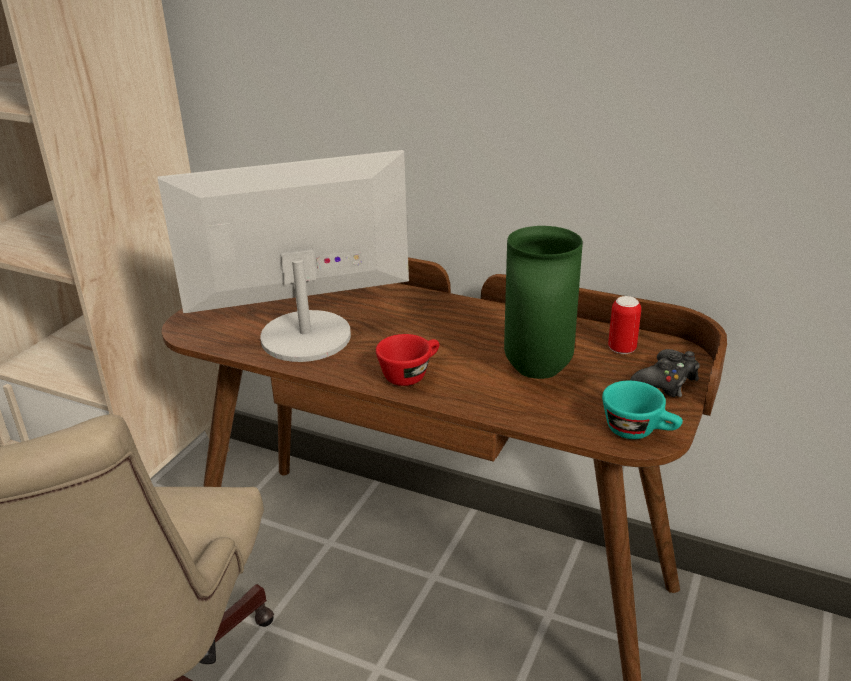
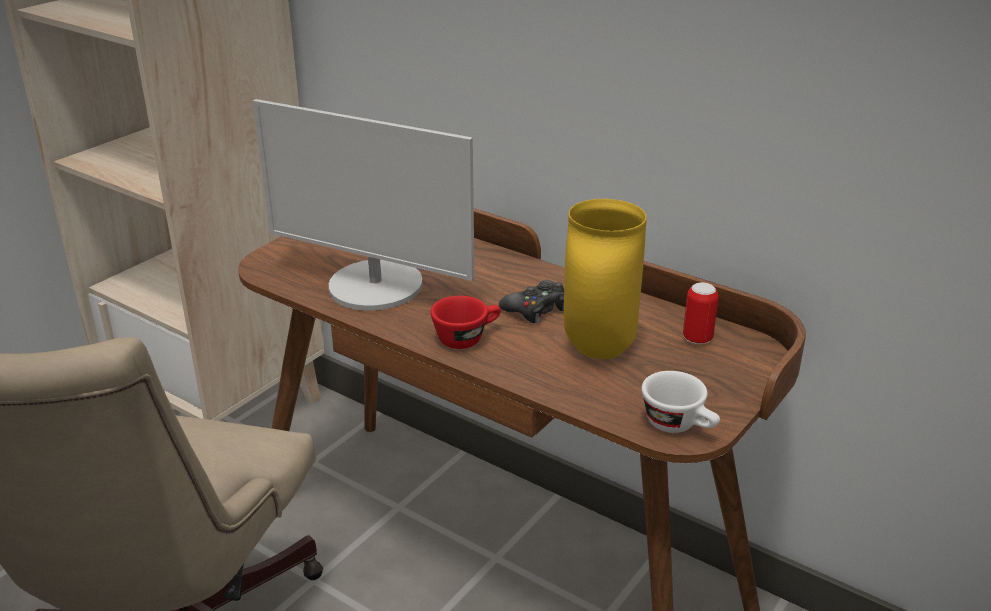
camera: 10 degrees right, 0 degrees up
(305, 336) = (375, 287): monitor -> monitor turned 150 degrees counterclockwise
(535, 370) = (596, 349): green vase -> yellow vase
(639, 431) = (679, 425): turquoise cup -> white cup
(666, 381) = (730, 378): black game controller -> black game controller (536, 309)

